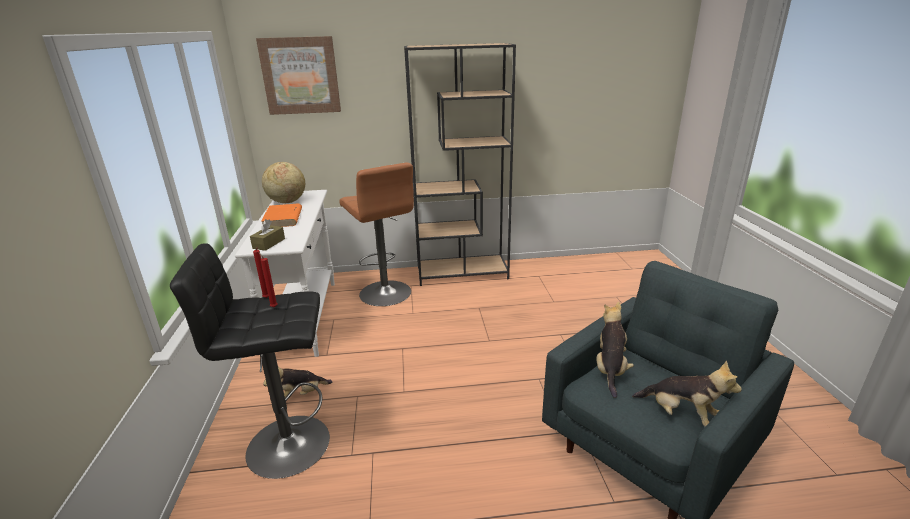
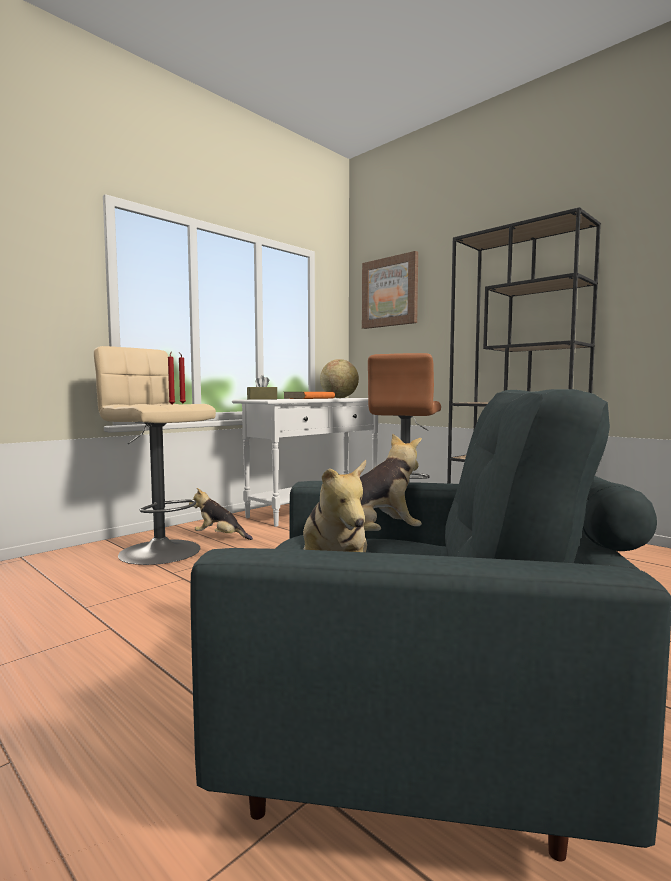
camera: 50 degrees right, 20 degrees down
(287, 445) = (160, 552): black stool -> beige stool

